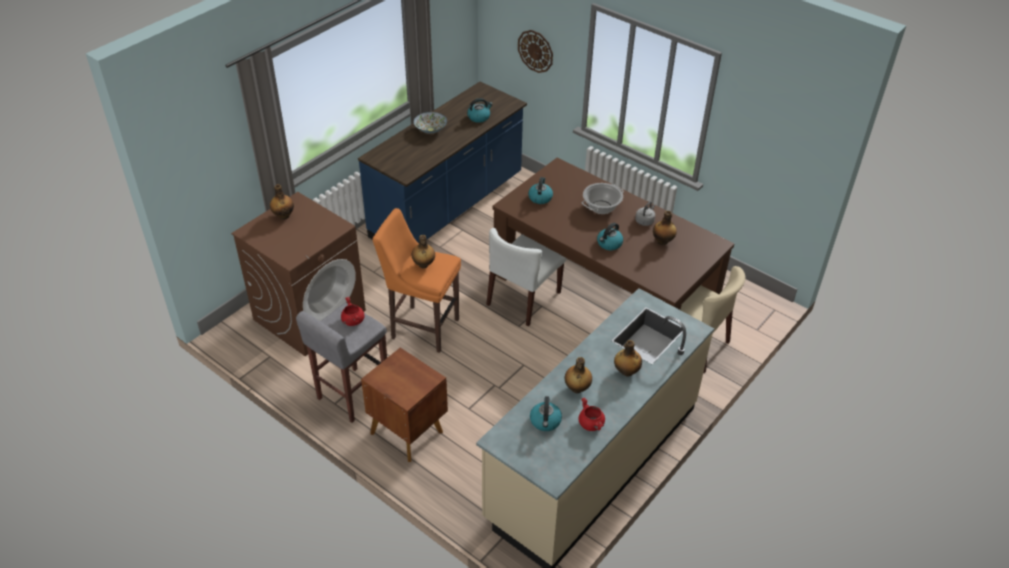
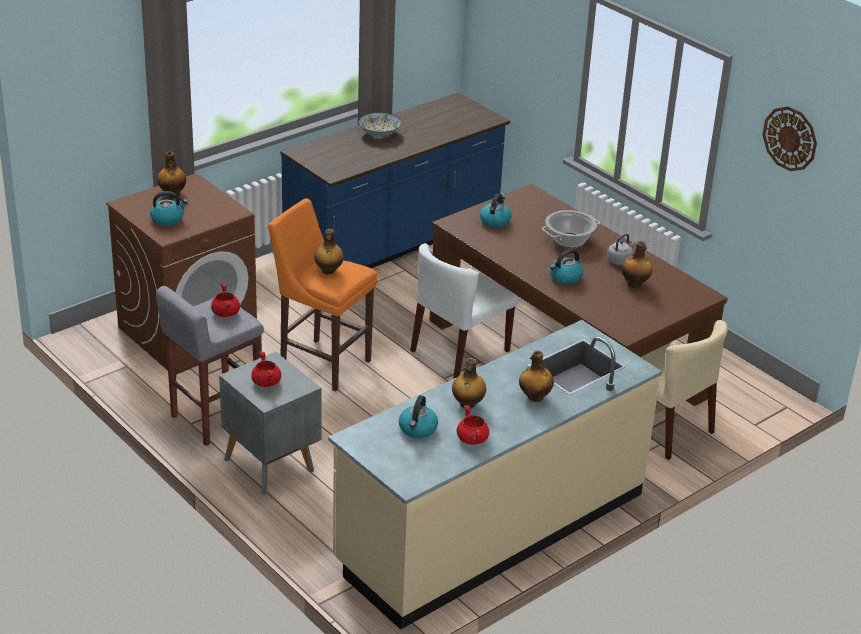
camera: 10 degrees right, 10 degrees down
(400, 379) = (265, 382): none -> red cooking pot
(406, 431) = (269, 463): brown nightstand -> grey nightstand
(479, 117) = (444, 128): kettle -> kettle (168, 219)
(535, 51) = (526, 55): wall clock -> wall clock (790, 138)

